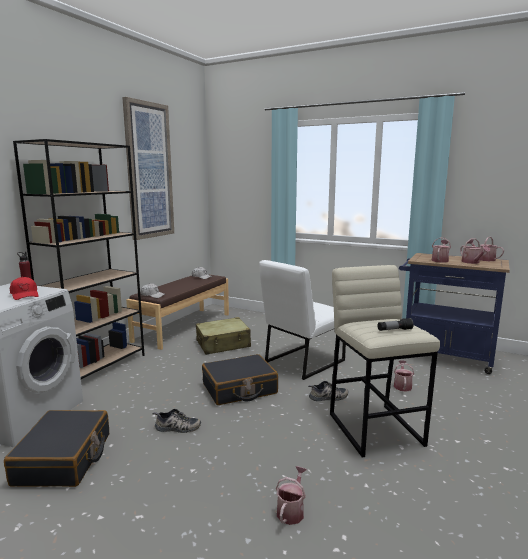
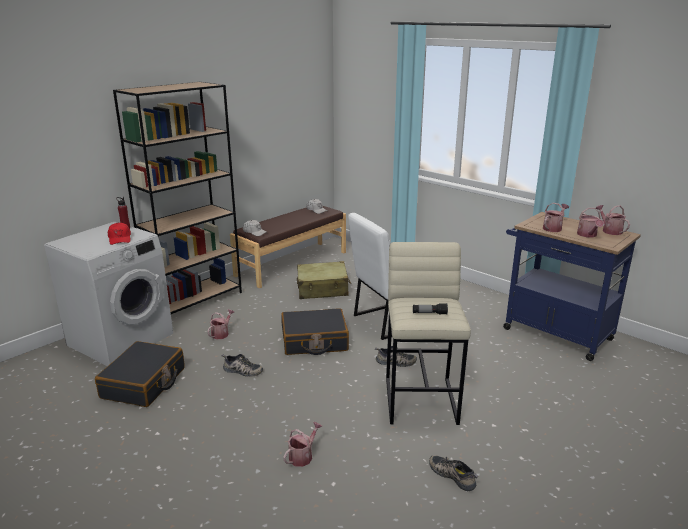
camera: 15 degrees right, 10 degrees up
(149, 171) = (257, 98): picture -> none
(402, 385) = (480, 360): watering can -> watering can (221, 333)
(459, 499) = (453, 475): none -> shoe

